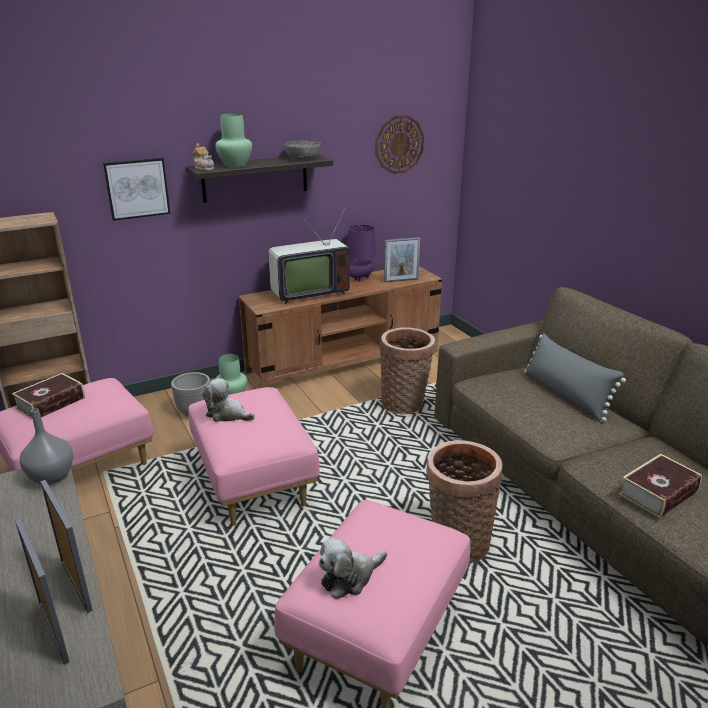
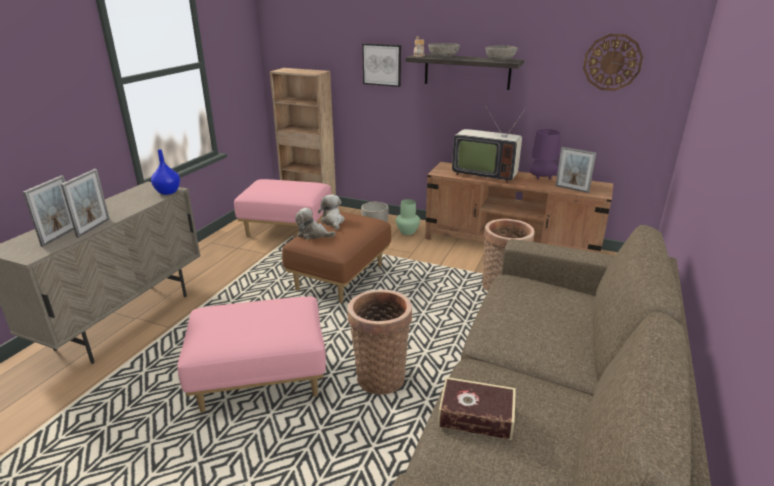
camera: 50 degrees right, 0 degrees up
(51, 403) = (280, 183): book -> none
(52, 477) = (168, 192): grey vase -> blue vase
(235, 165) = (443, 57): green vase -> grey bowl
(255, 482) = (340, 278): pink ottoman -> brown ottoman
(349, 577) = (226, 317): plush toy -> plush toy (313, 234)
(565, 395) = (569, 324): grey pillow -> none

